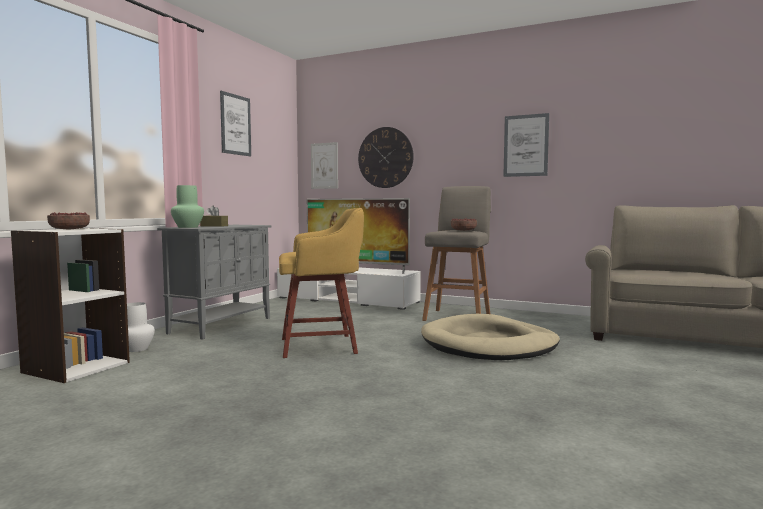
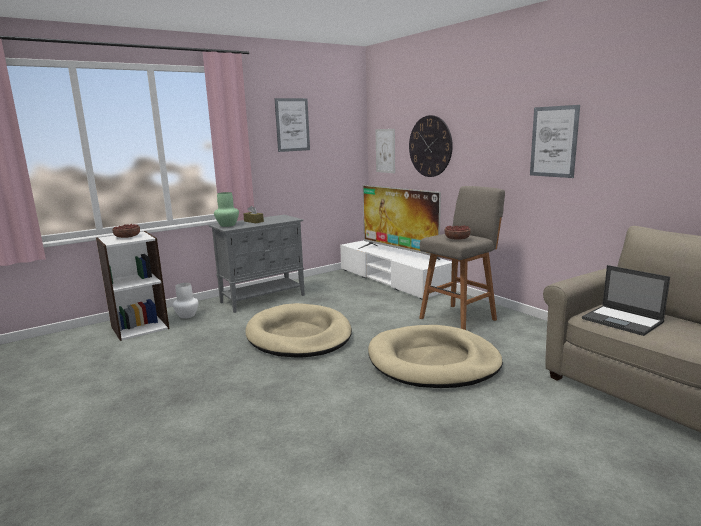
camera: 30 degrees right, 10 degrees up
(321, 346) = (299, 335): yellow stool -> beige dog bed
(651, 274) = (623, 321): none -> laptop

